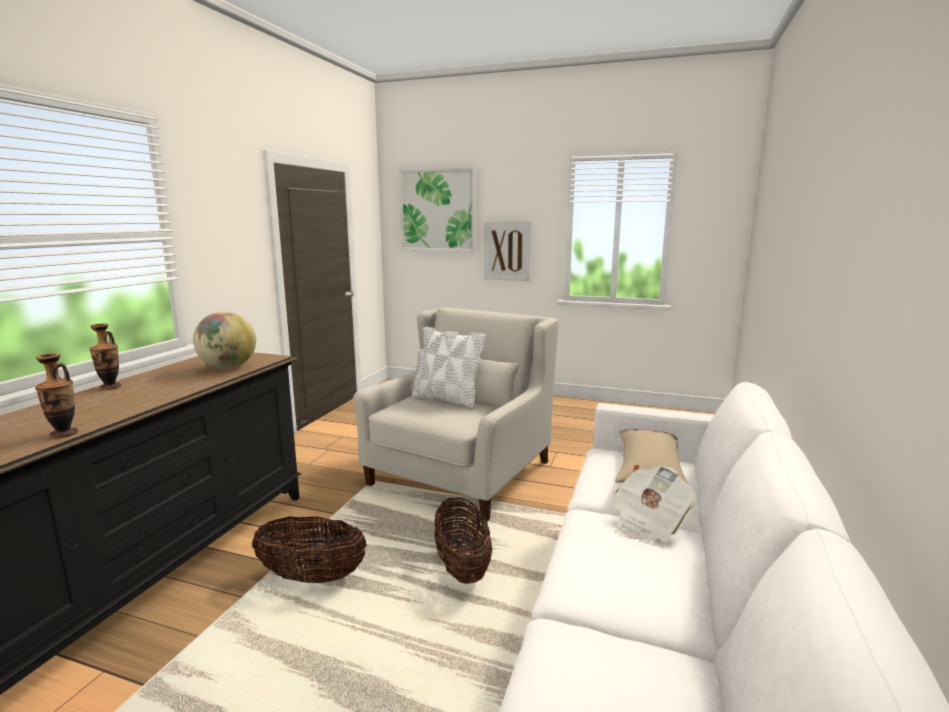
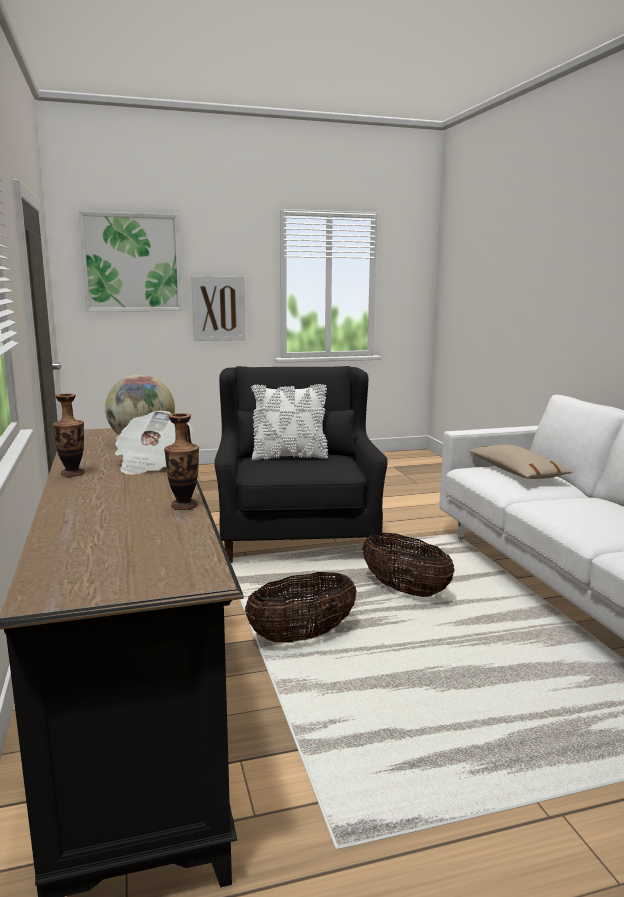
camera: 35 degrees left, 0 degrees up
(461, 473) = (296, 533): white armchair -> black armchair
(648, 523) = (569, 497): newspaper -> newspaper (152, 463)

